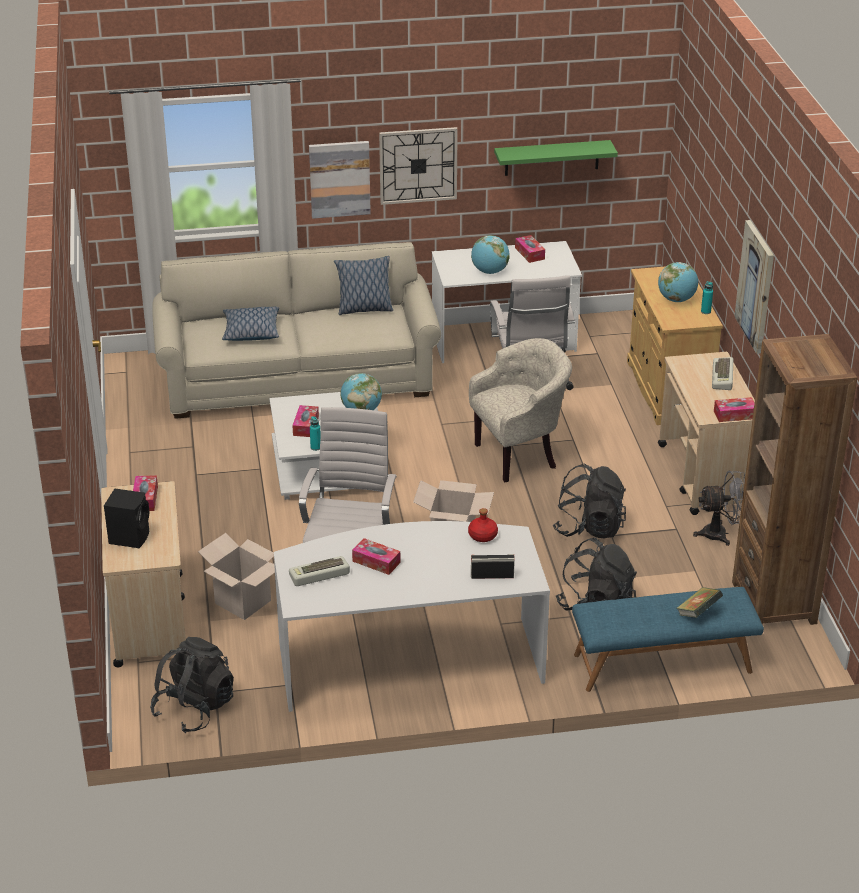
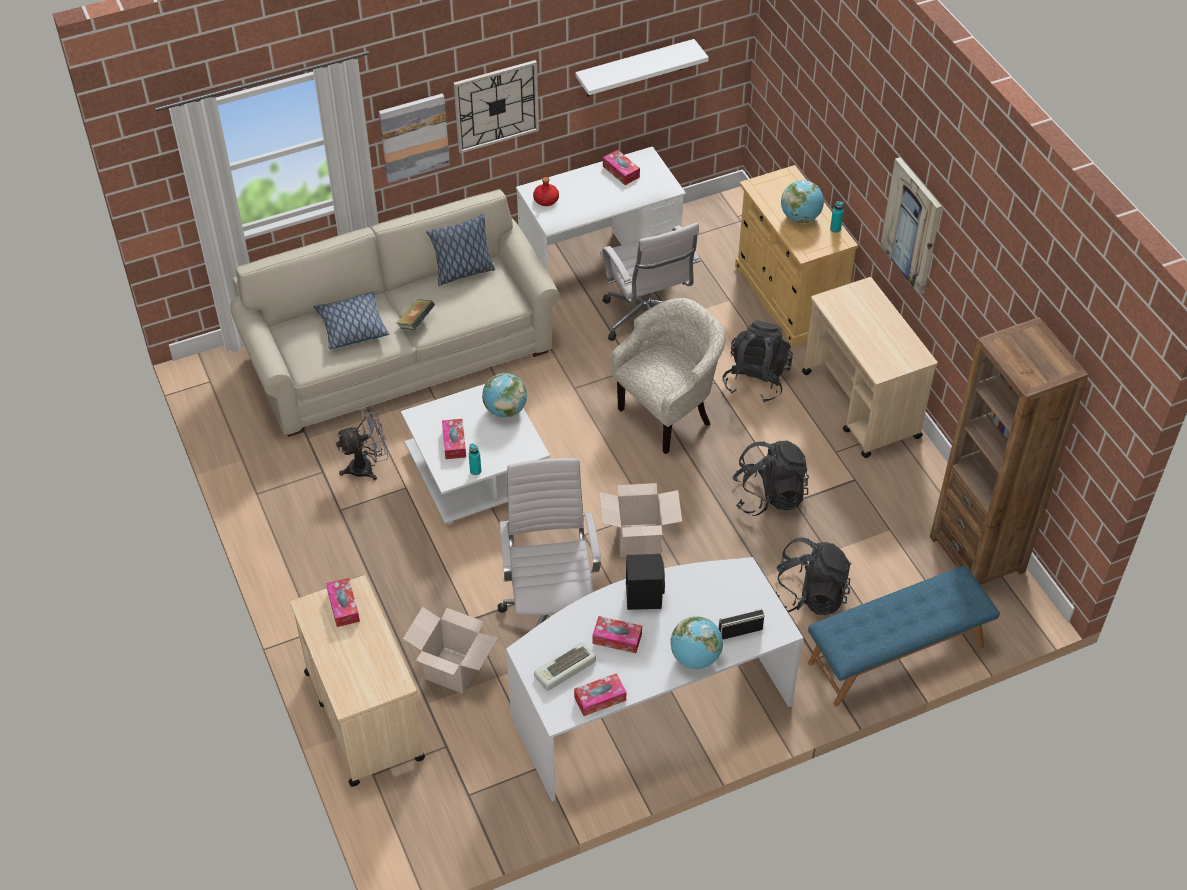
camera: 15 degrees left, 15 degrees up
(130, 537) = (348, 663): black speaker -> black speaker (644, 595)
(194, 708) = (454, 820): black backpack -> black backpack (756, 379)
(482, 536) = (711, 580): red bottle -> red bottle (546, 200)
(490, 272) = (588, 206): globe -> globe (695, 657)
(552, 158) = (635, 68): green shelf -> white shelf
(698, 612) = (935, 611): book -> book (416, 322)
(721, 534) = (900, 477): grey fan -> grey fan (367, 467)
(723, 377) = (878, 313): keyboard -> none
(734, 415) = (906, 363): tissue box -> tissue box (600, 698)

